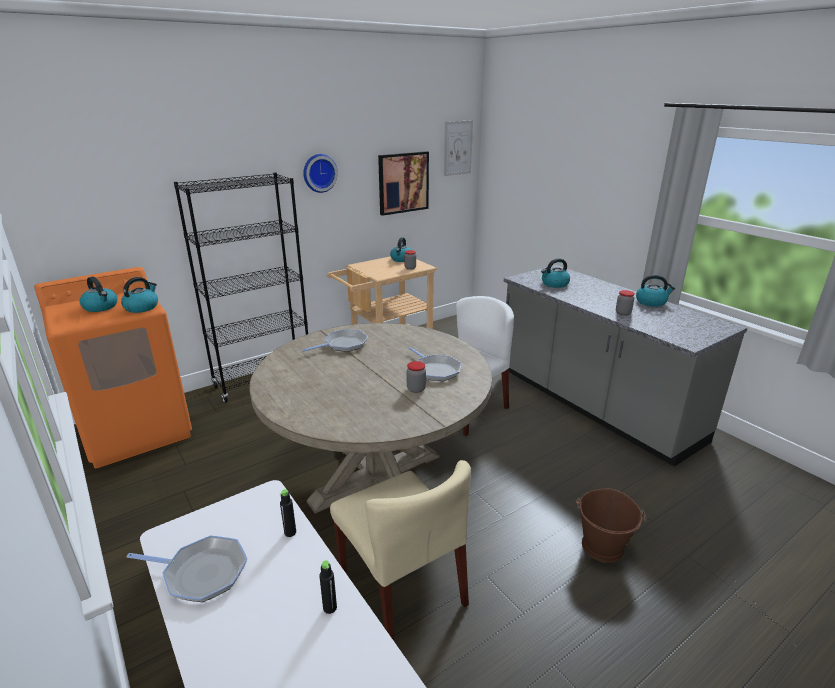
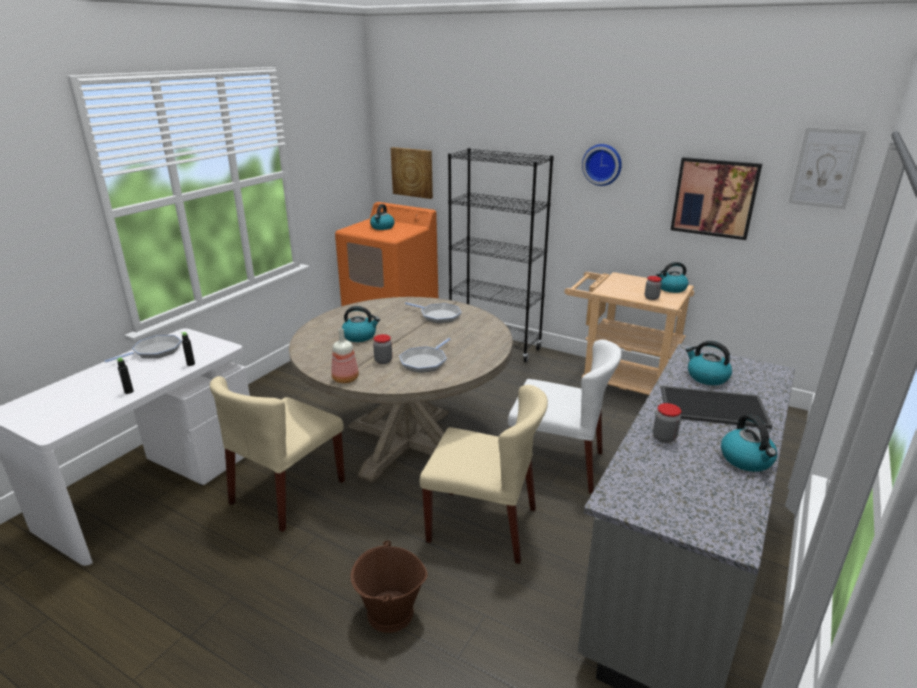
camera: 65 degrees right, 0 degrees up
(88, 229) = (412, 172): none -> picture
(142, 307) = (392, 235): kettle -> kettle (360, 336)
(201, 573) = (155, 351): frying pan -> frying pan turned 120 degrees counterclockwise
(440, 415) = (346, 379): none -> bottle
(519, 467) = (483, 525): none -> beige chair
(591, 292) = (714, 406): none -> tray

